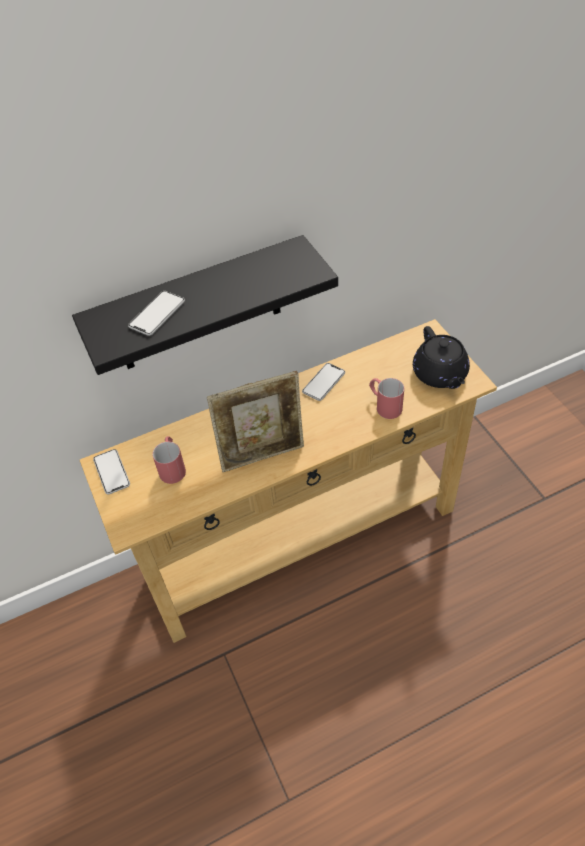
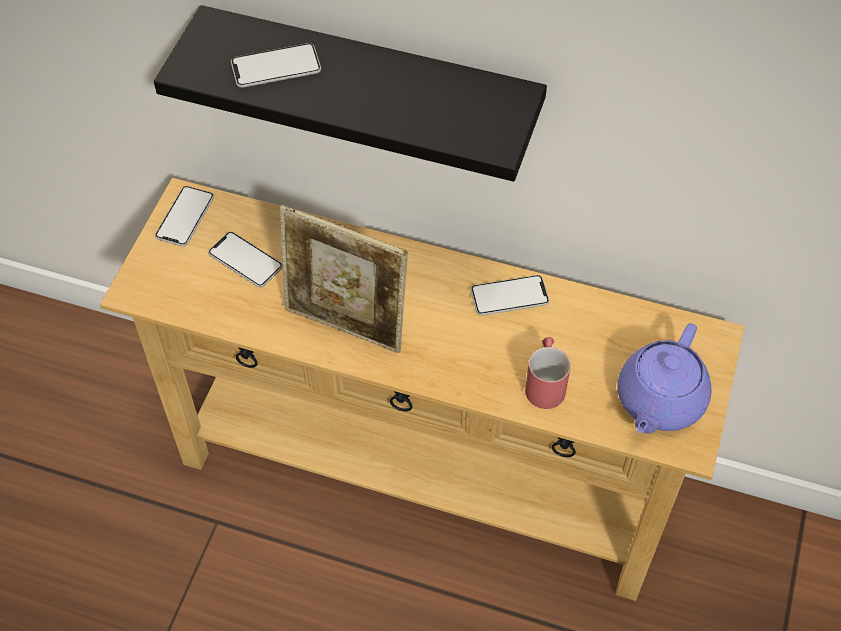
camera: 40 degrees right, 5 degrees up
(172, 467) = (245, 260): red mug -> phone
(440, 374) = (659, 401): black teapot -> purple teapot

